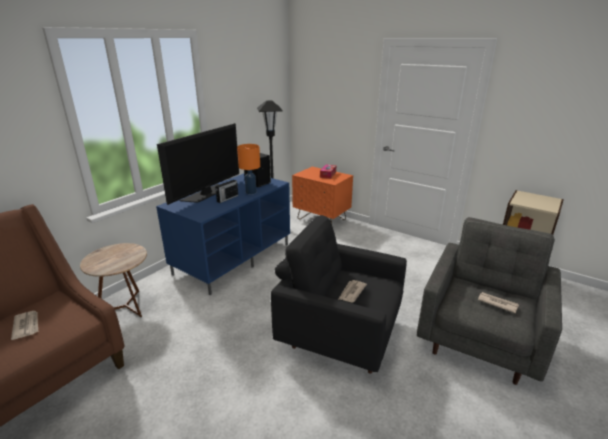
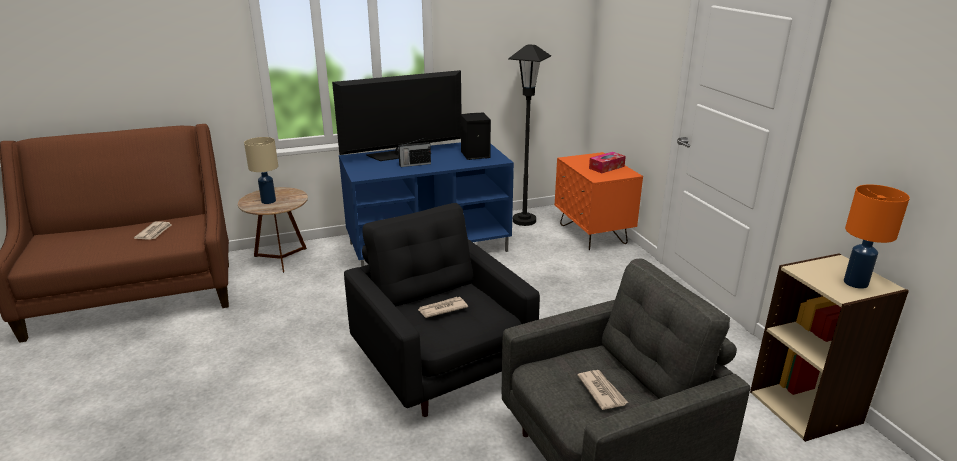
camera: 35 degrees right, 0 degrees up
(112, 260) = (268, 201): none -> beige table lamp
(251, 192) = (450, 163): orange table lamp -> orange table lamp (855, 283)

